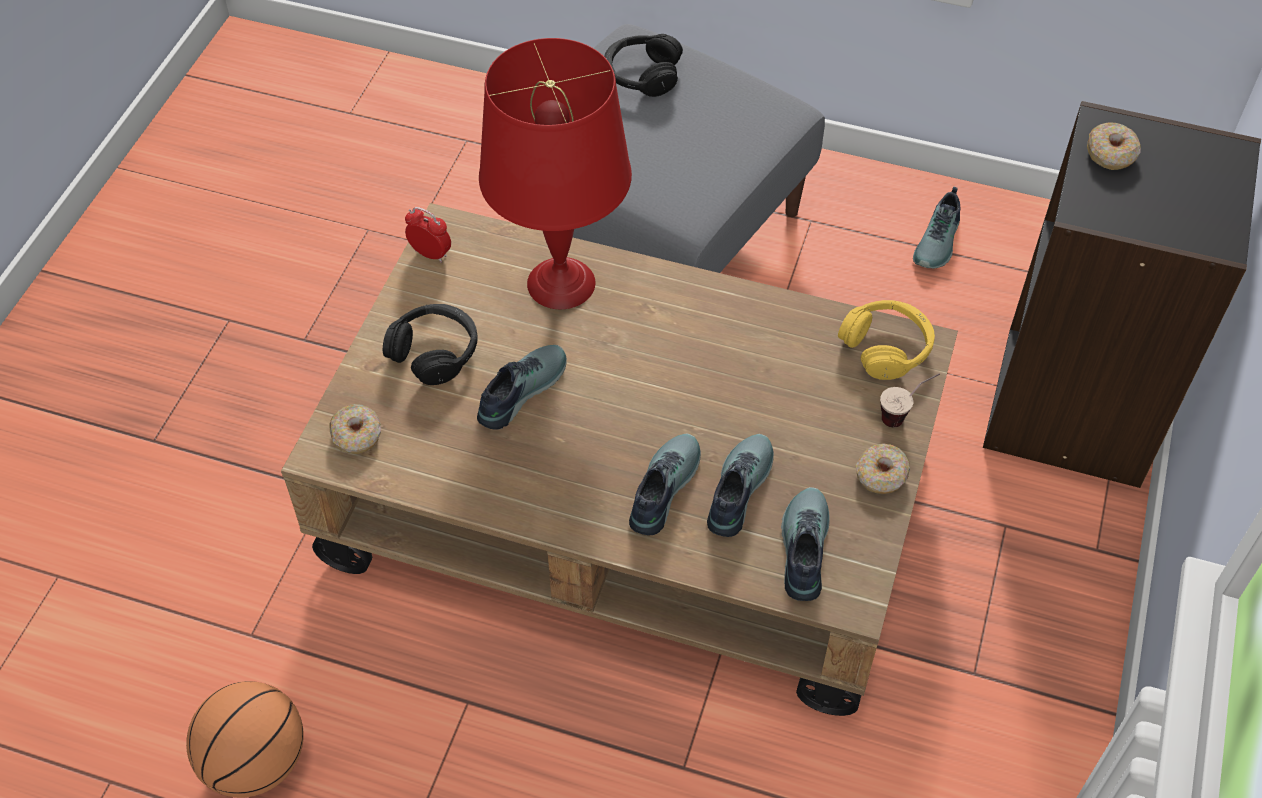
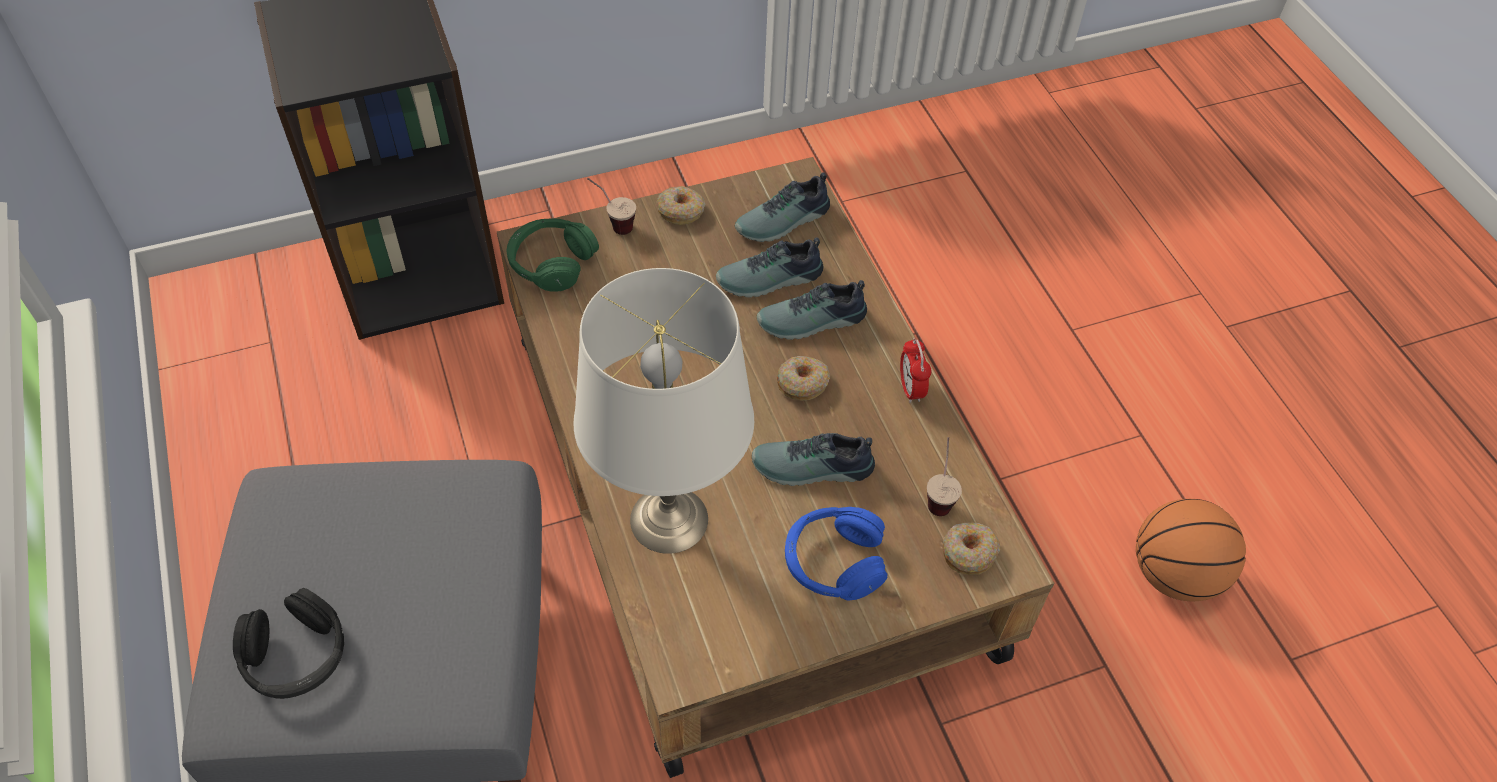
camera: 130 degrees left, 0 degrees up
(418, 453) = (939, 494): none -> cup
(430, 253) = (726, 657): alarm clock -> alarm clock (910, 389)
(434, 352) = (833, 561): black headphones -> blue headphones
(562, 283) = (668, 518): red table lamp -> white table lamp
(886, 347) = (551, 262): yellow headphones -> green headphones
(939, 242) = (274, 434): shoe -> none
(1111, 154) = (339, 68): donut -> donut (802, 383)

